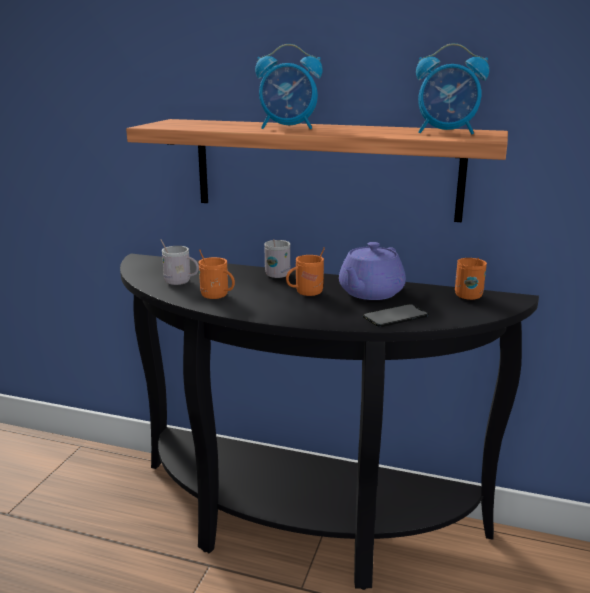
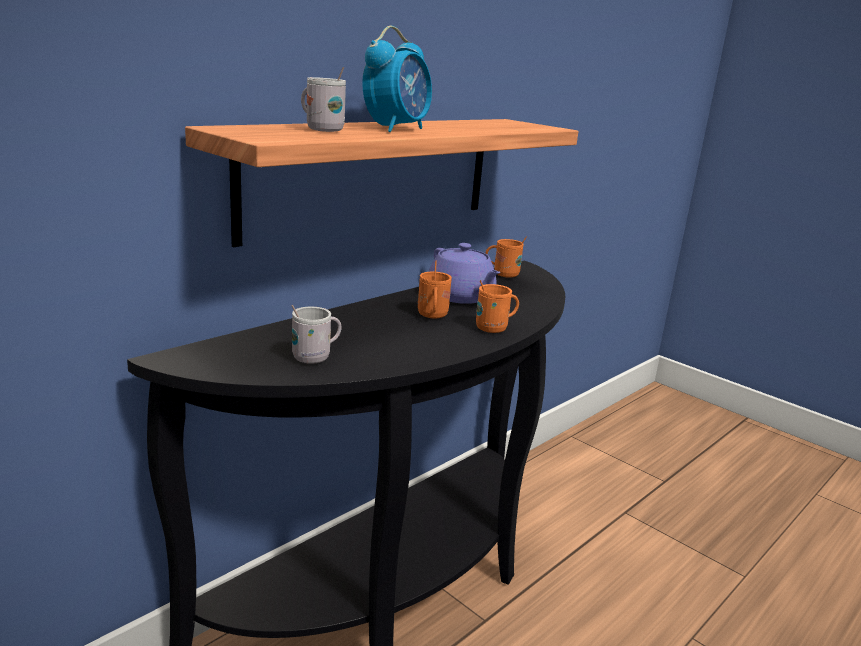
camera: 65 degrees left, 0 degrees up
(218, 297) = (392, 351): orange mug -> orange mug (495, 328)
(278, 274) = (357, 311): white mug -> white mug (321, 129)
(395, 316) = (525, 305): phone -> none
(447, 132) = (505, 124): alarm clock -> none

